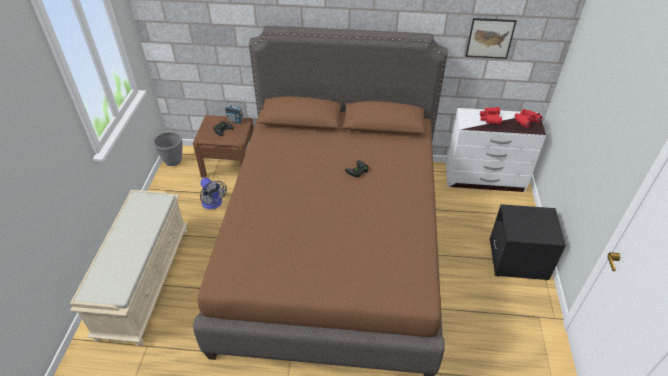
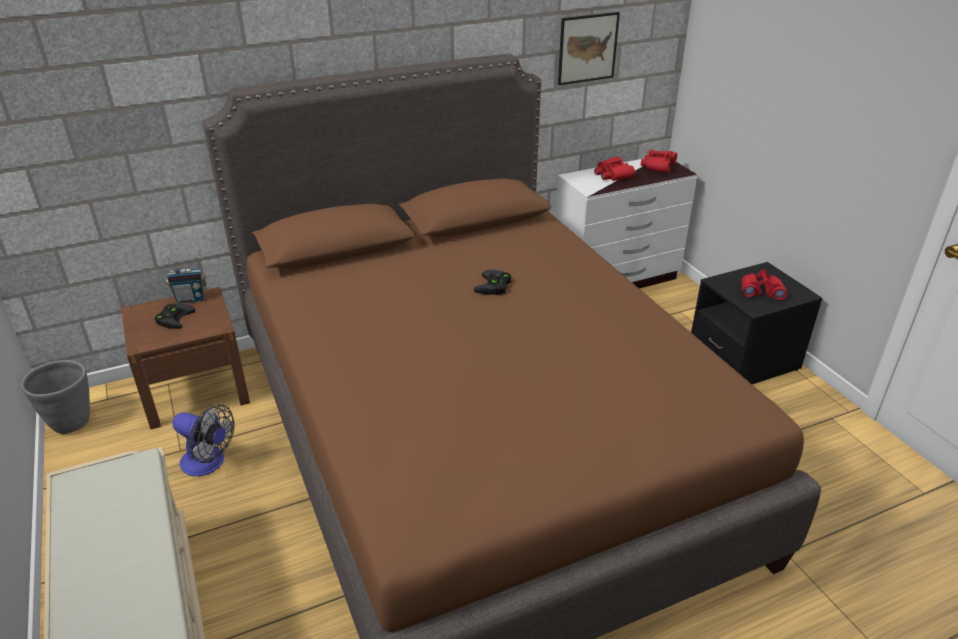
camera: 30 degrees left, 10 degrees down
(530, 226) = (761, 291): none -> red binoculars

